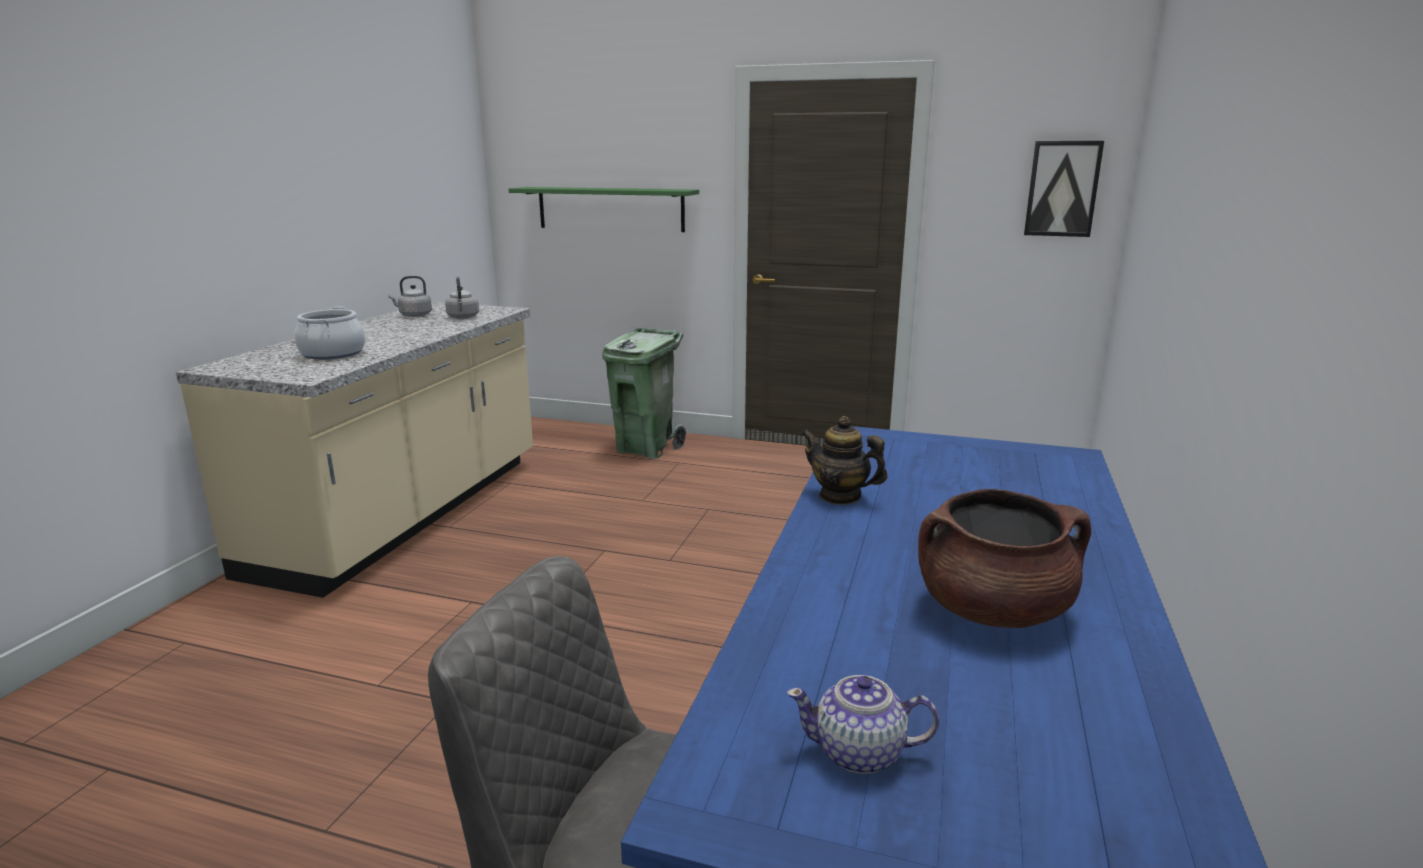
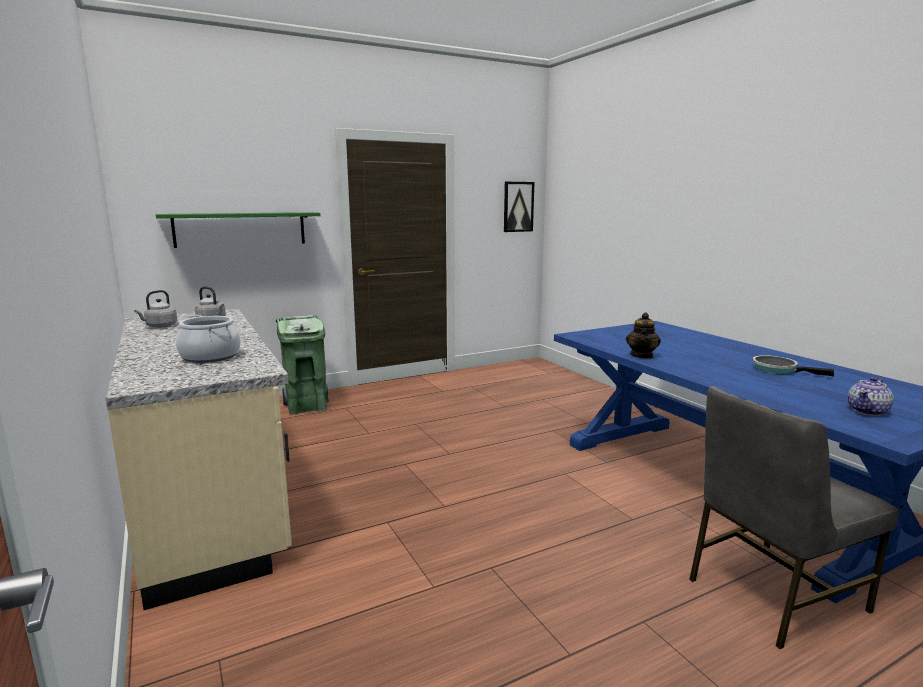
camera: 45 degrees left, 5 degrees down
(840, 496) = (642, 356): teapot -> teapot turned 60 degrees counterclockwise
(992, 610) = (778, 370): brown cooking pot -> frying pan

